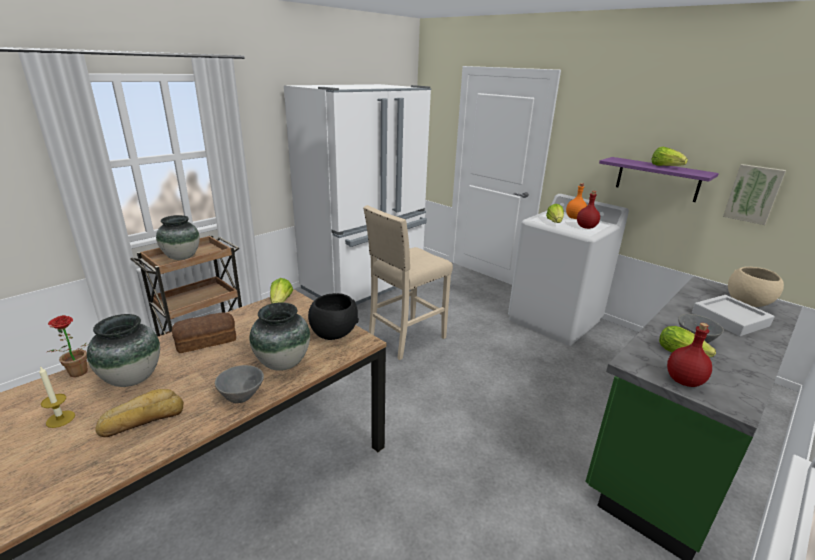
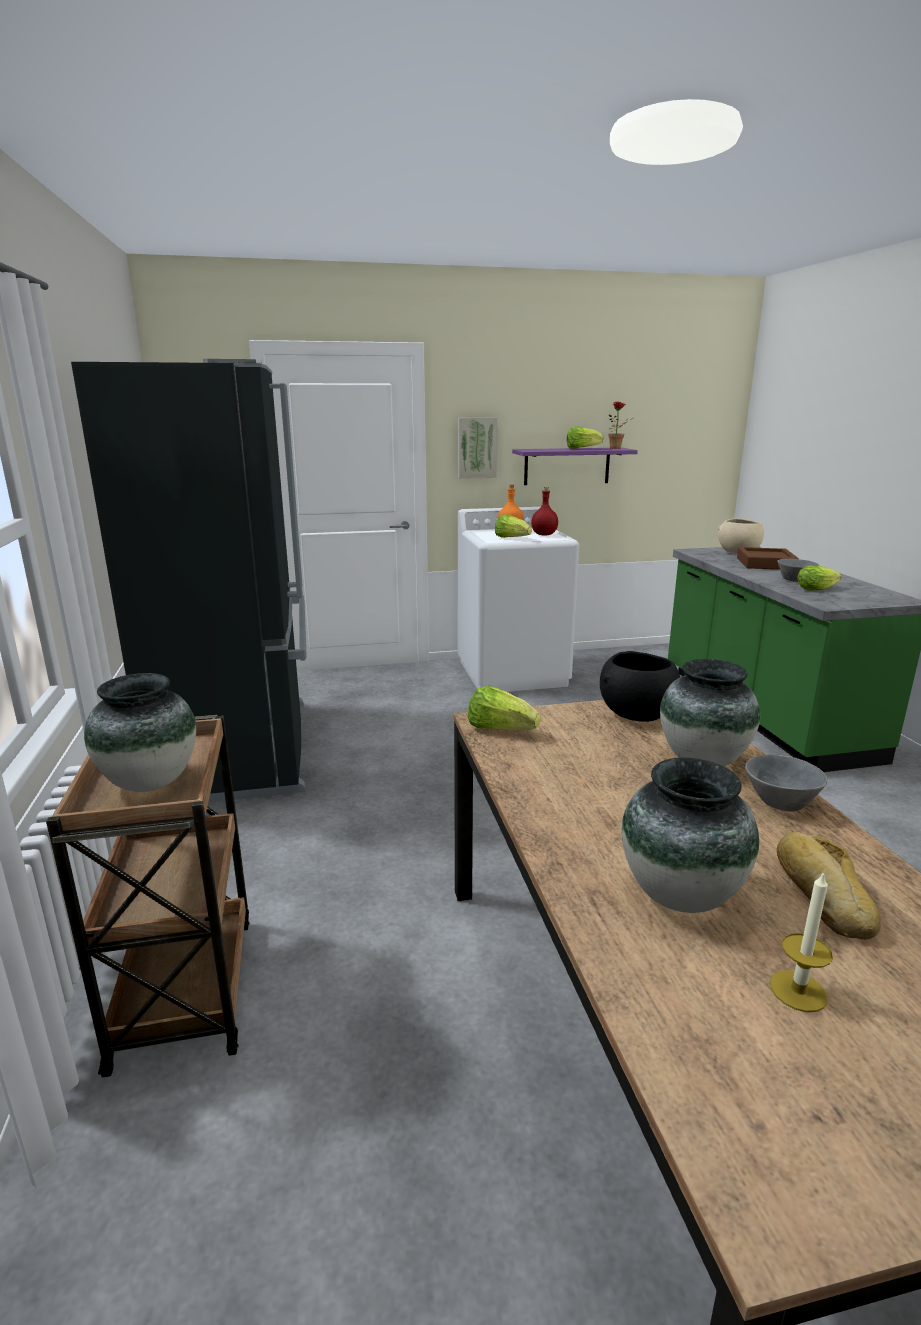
camera: 55 degrees left, 5 degrees down
(77, 374) = (625, 965): potted plant -> potted plant (617, 448)
(207, 340) = (584, 806): bread -> none
(365, 284) = (241, 749): white fridge -> black fridge
(405, 338) = (440, 769): beige stool -> none
(683, 381) = (863, 600): red bottle -> none
(729, 319) = (765, 564): grey tray -> brown tray
(753, 194) = (653, 462): picture -> picture (476, 448)

